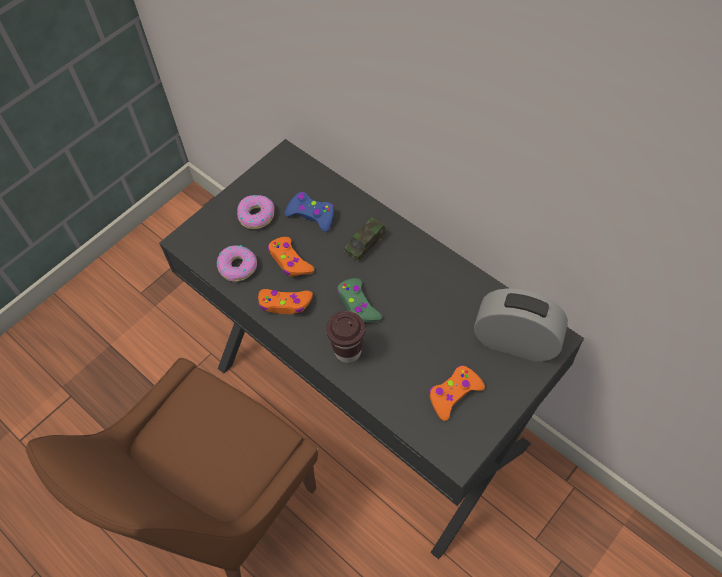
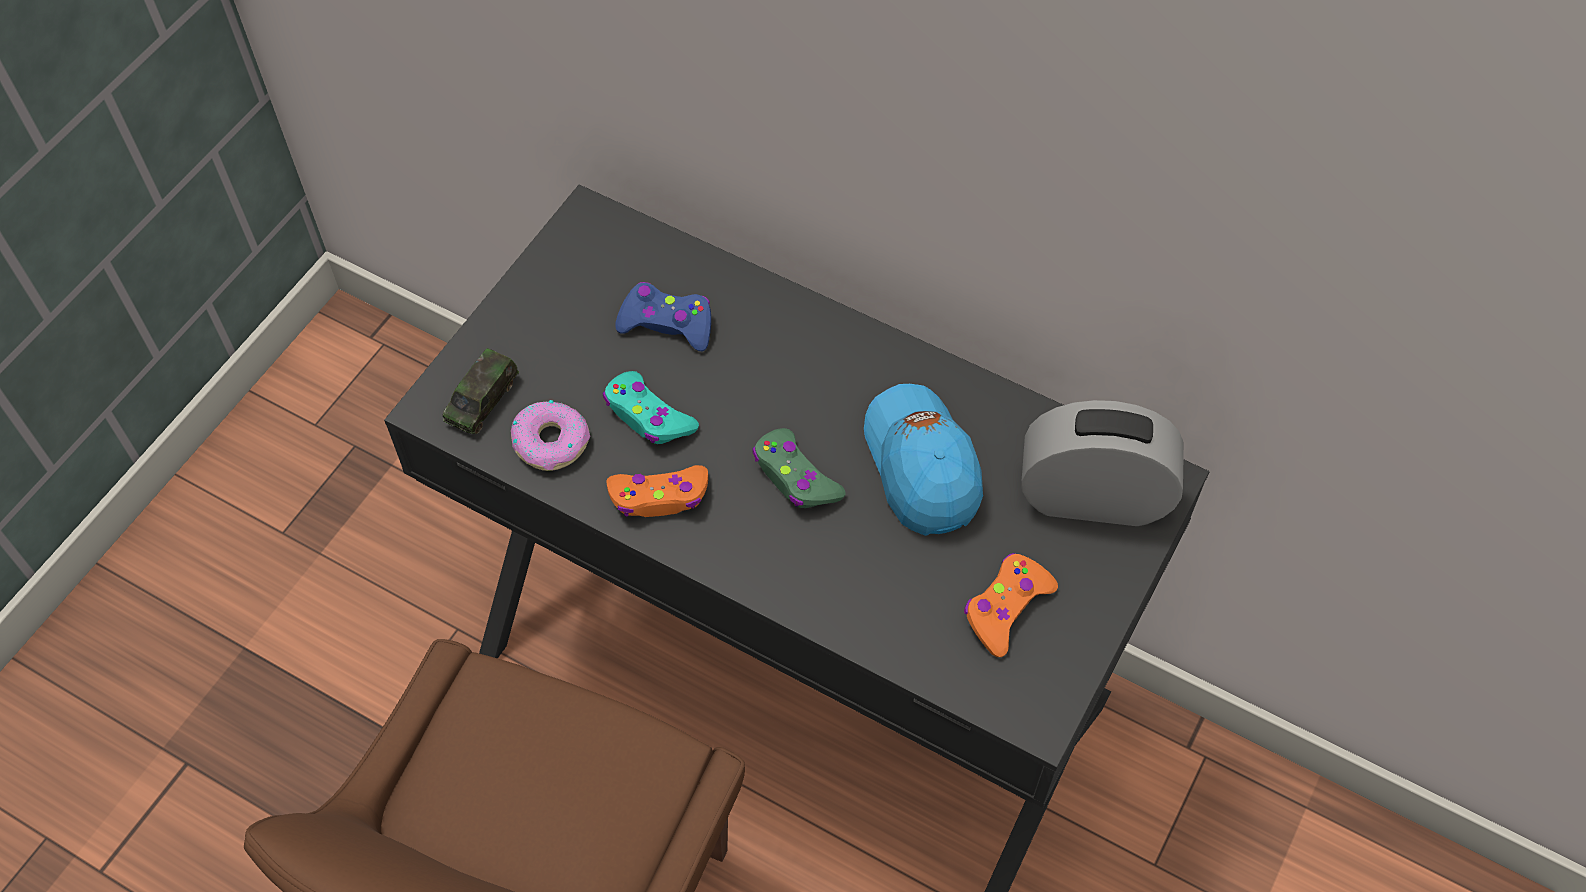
camera: 15 degrees left, 0 degrees up
(256, 215) = (561, 340): donut -> none
(290, 261) = (648, 416): orange game controller -> turquoise game controller
(348, 351) = (798, 564): brown cup -> none
(365, 244) = (781, 362): toy car -> toy car (482, 400)
(426, 310) = (922, 466): none -> blue cap

